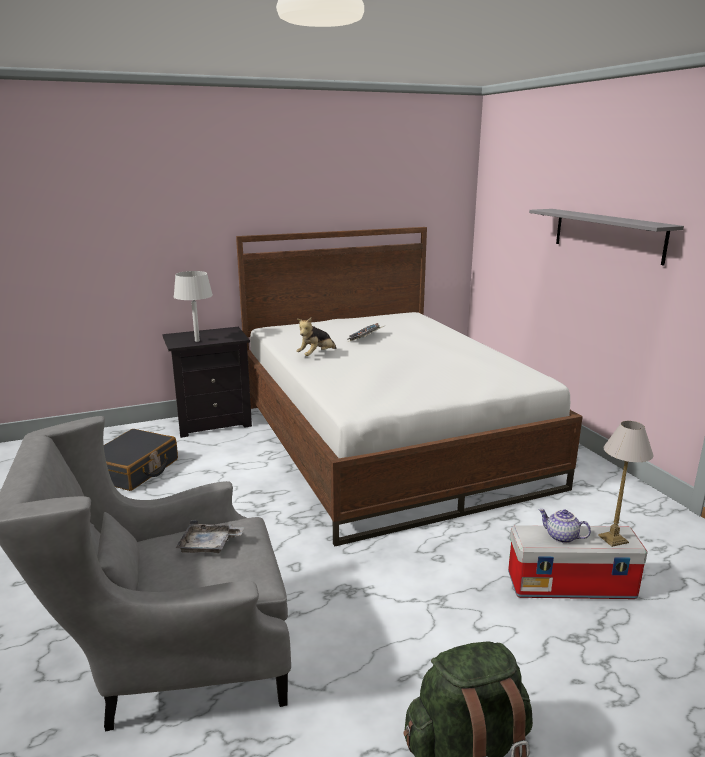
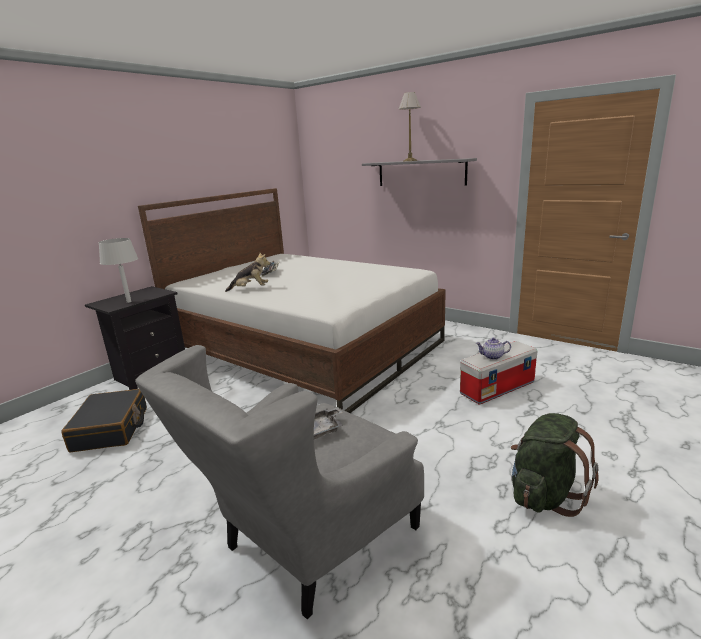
camera: 30 degrees left, 0 degrees up
(316, 355) = (250, 289): plush toy -> plush toy turned 105 degrees counterclockwise
(612, 538) = (516, 349): table lamp -> table lamp (409, 161)

